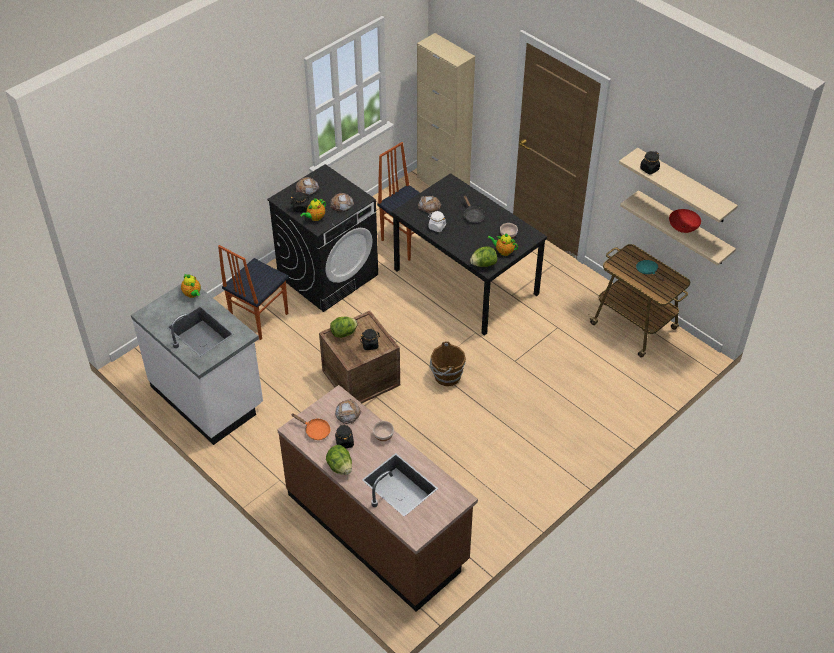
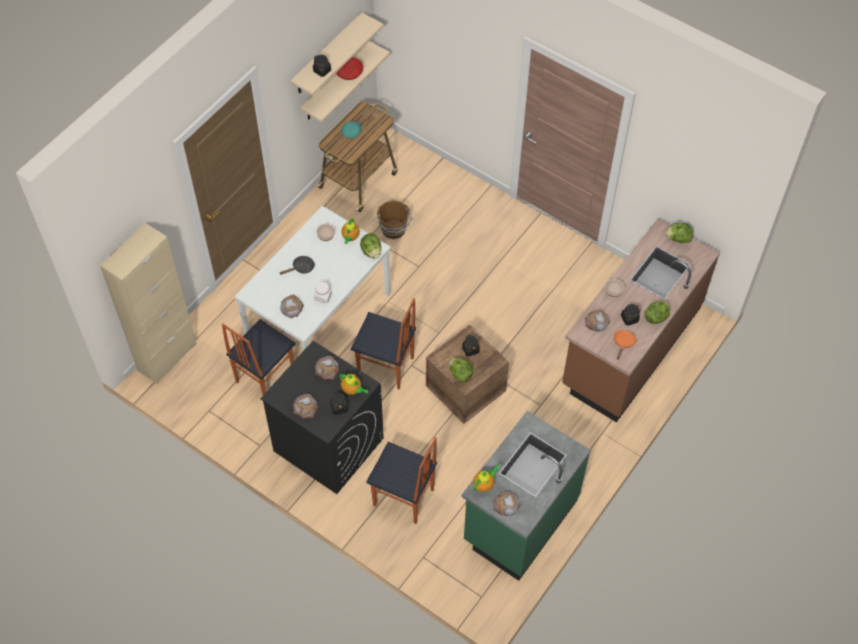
camera: 100 degrees left, 10 degrees up
(167, 306) = (506, 505): none -> bread
(208, 396) = (519, 520): white counter -> green counter
(399, 322) = (386, 367): none -> chair
(443, 512) = (678, 239): none -> lettuce
(446, 376) = (449, 318): brown bucket -> brown bucket (394, 230)
(464, 281) = (319, 318): black dining table -> white dining table

